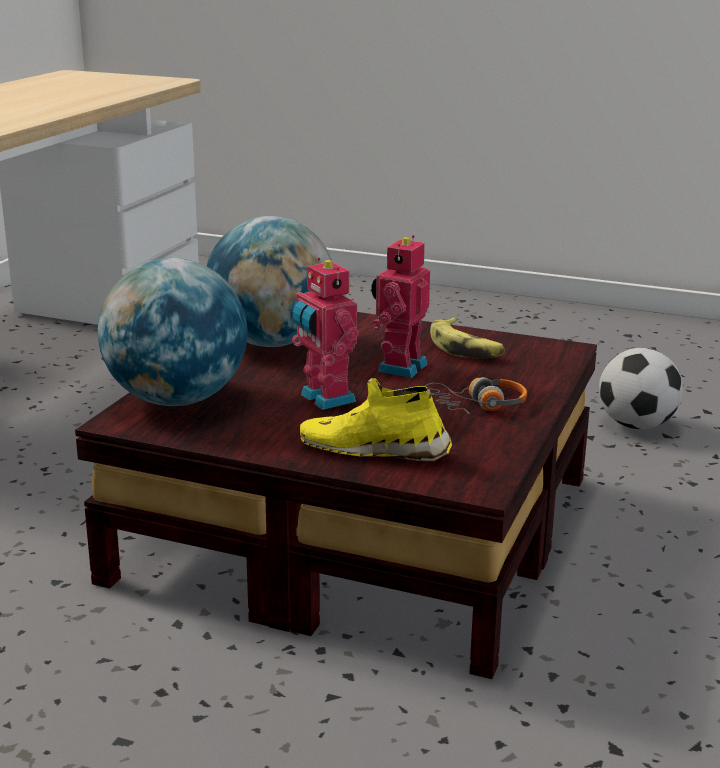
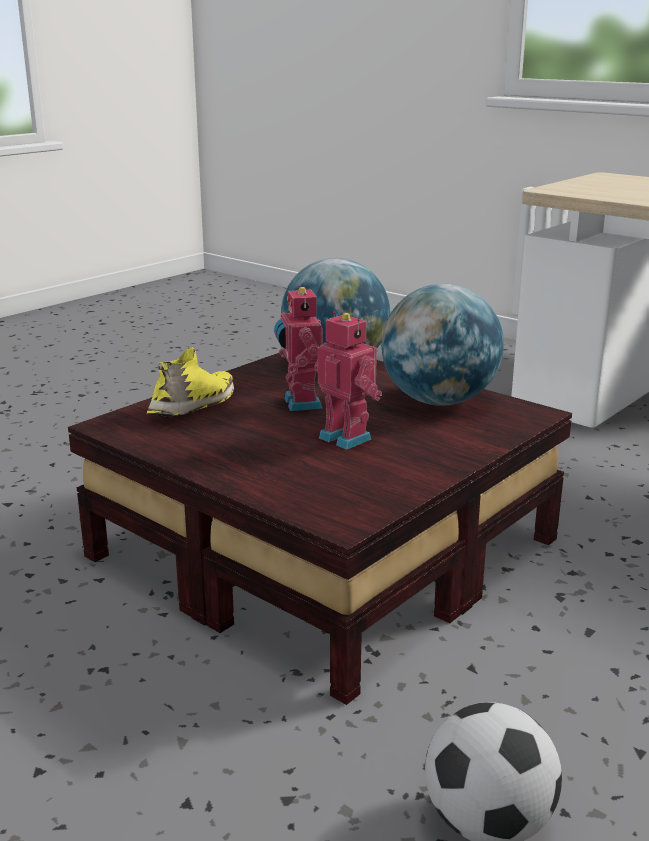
camera: 110 degrees right, 0 degrees up
(324, 399) = (299, 403): toy robot -> toy robot turned 90 degrees counterclockwise
(465, 348) = (378, 474): banana -> none
(478, 406) = (236, 451): headphones -> none

